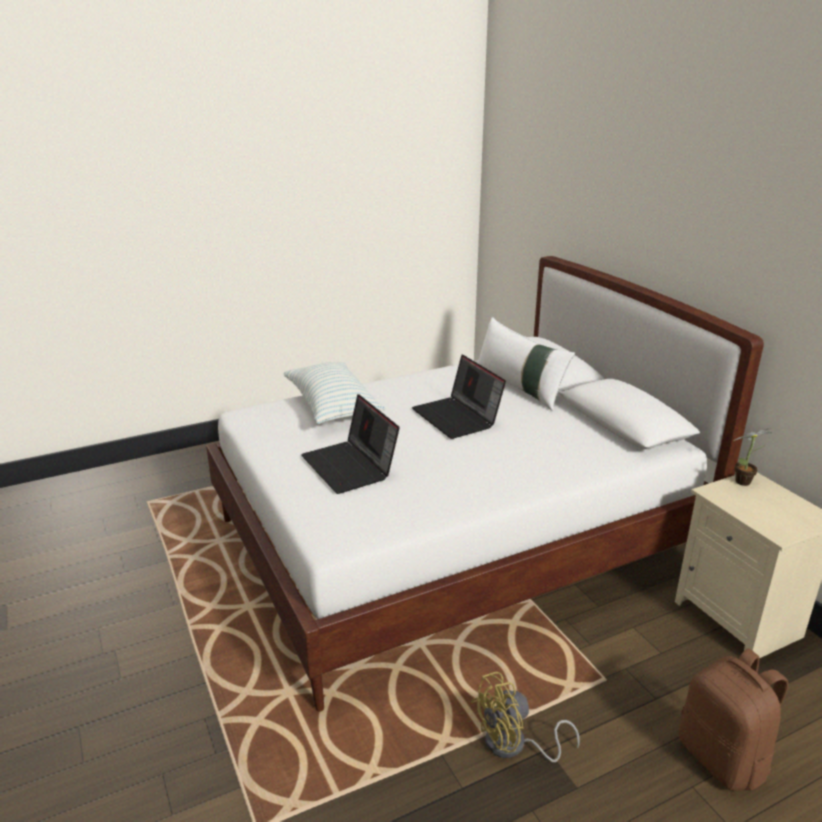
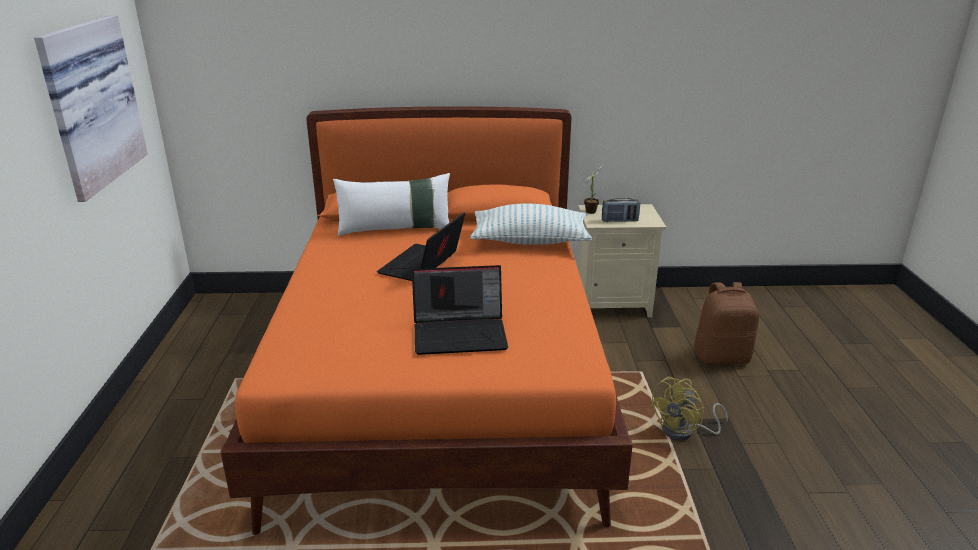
camera: 65 degrees left, 0 degrees up
(332, 407) = (325, 318): pillow -> pillow (530, 241)
(376, 201) = (89, 104): none -> picture
(454, 543) = (441, 385): white bed -> orange bed
(458, 418) = (422, 266): laptop -> laptop turned 120 degrees clockwise
(514, 746) = (684, 432): yellow fan -> yellow fan turned 45 degrees clockwise
(746, 507) = (619, 221): none -> radio

